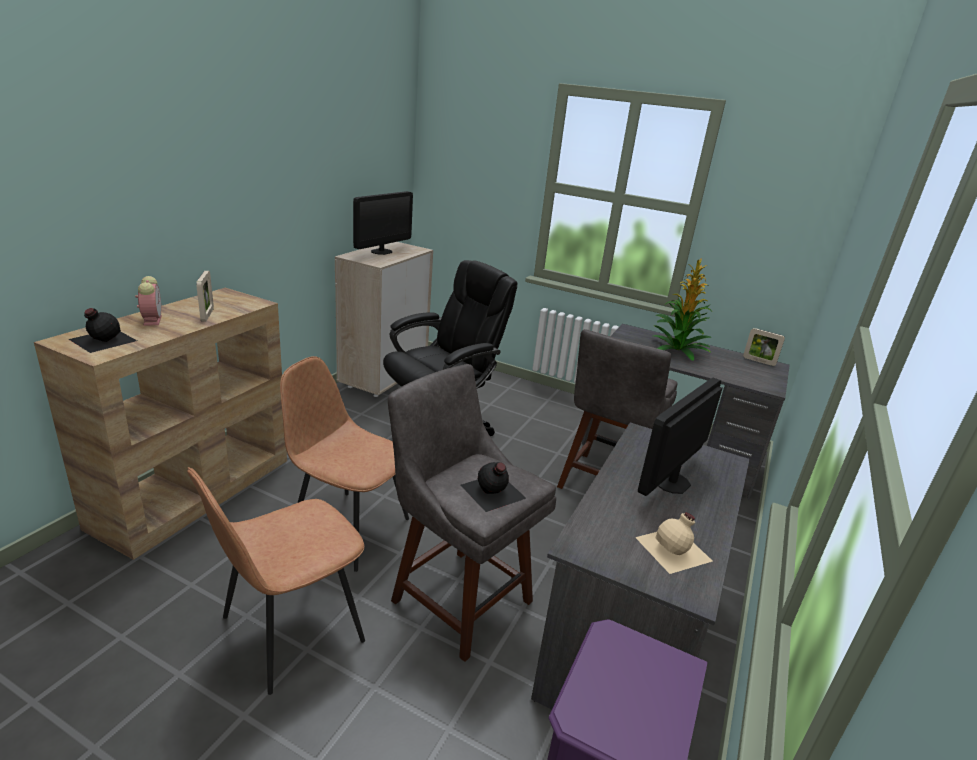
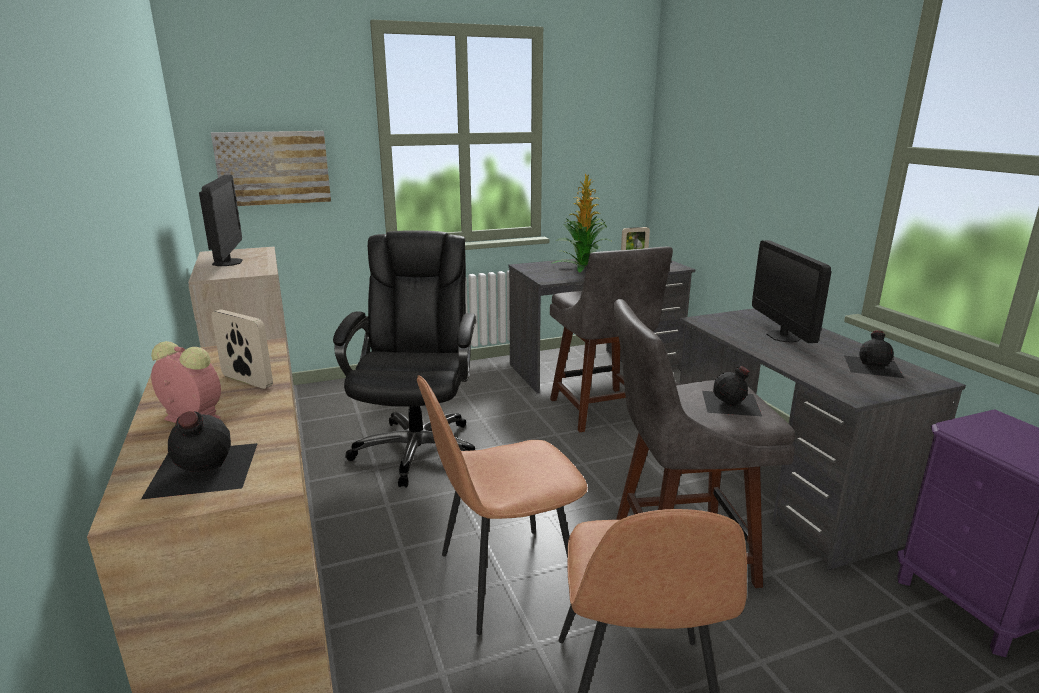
camera: 45 degrees left, 5 degrees down
(467, 192) = (273, 168): none -> picture
(674, 549) = (873, 366): beige bottle -> black bottle

